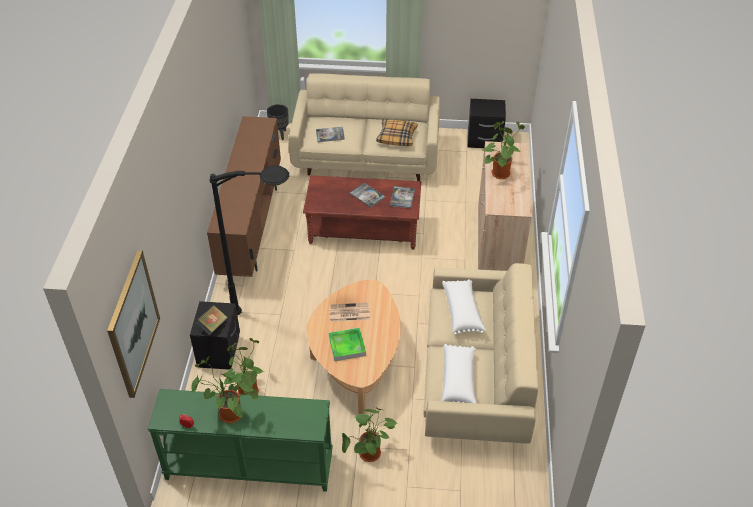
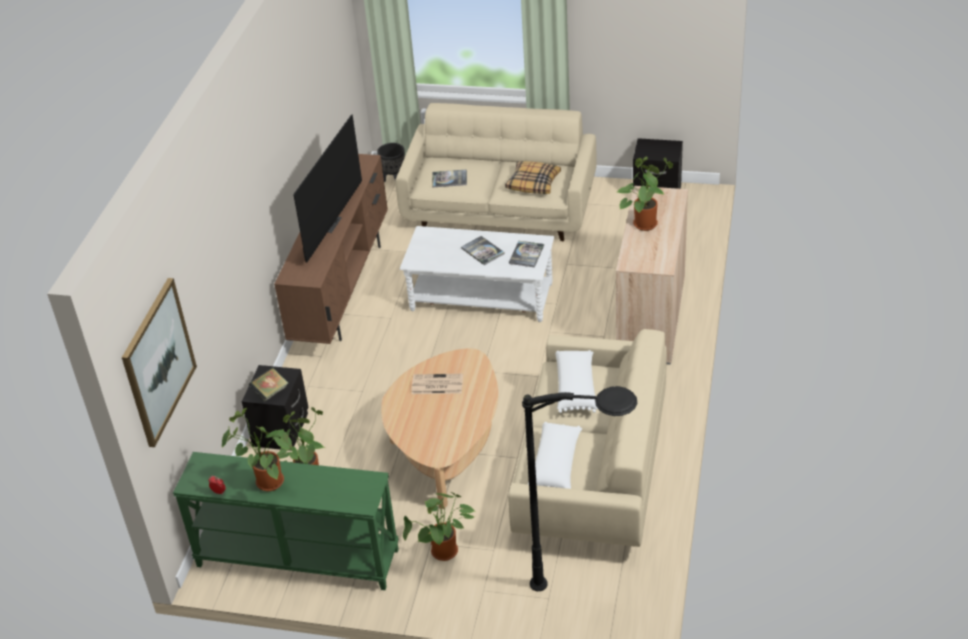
camera: 10 degrees right, 5 degrees down
(244, 178) = (328, 223): none -> television
(273, 313) = (353, 390): black floor lamp -> black floor lamp (594, 591)
(347, 346) = (427, 422): tray -> none
(364, 230) = (481, 297): brown coffee table -> white coffee table

